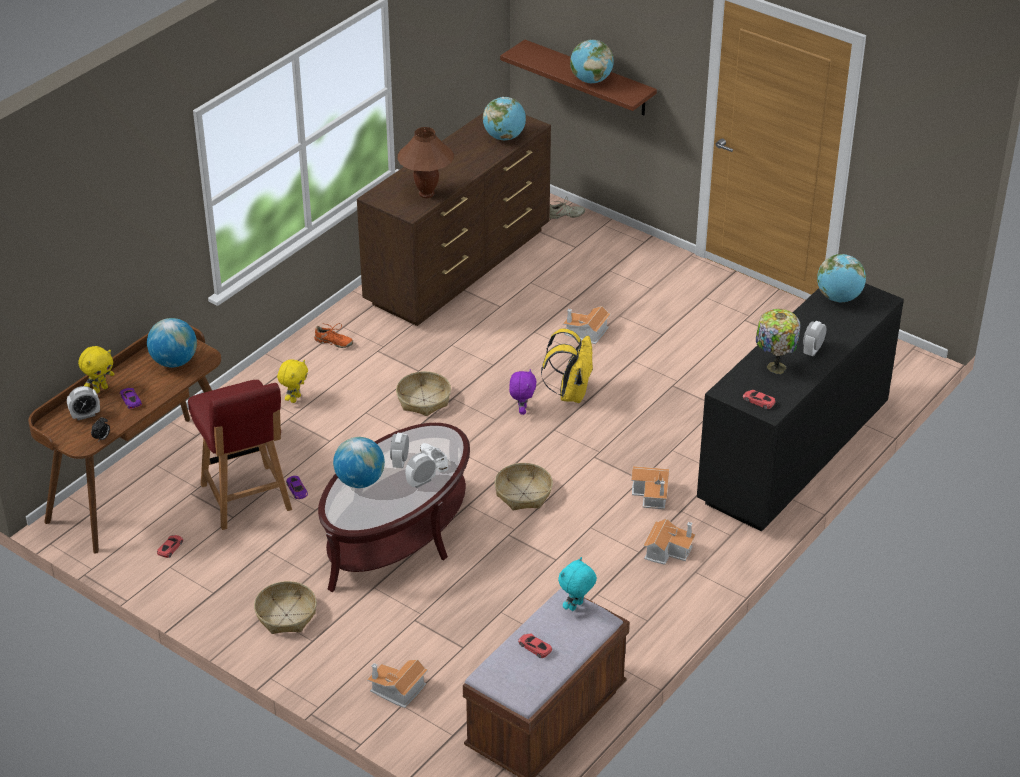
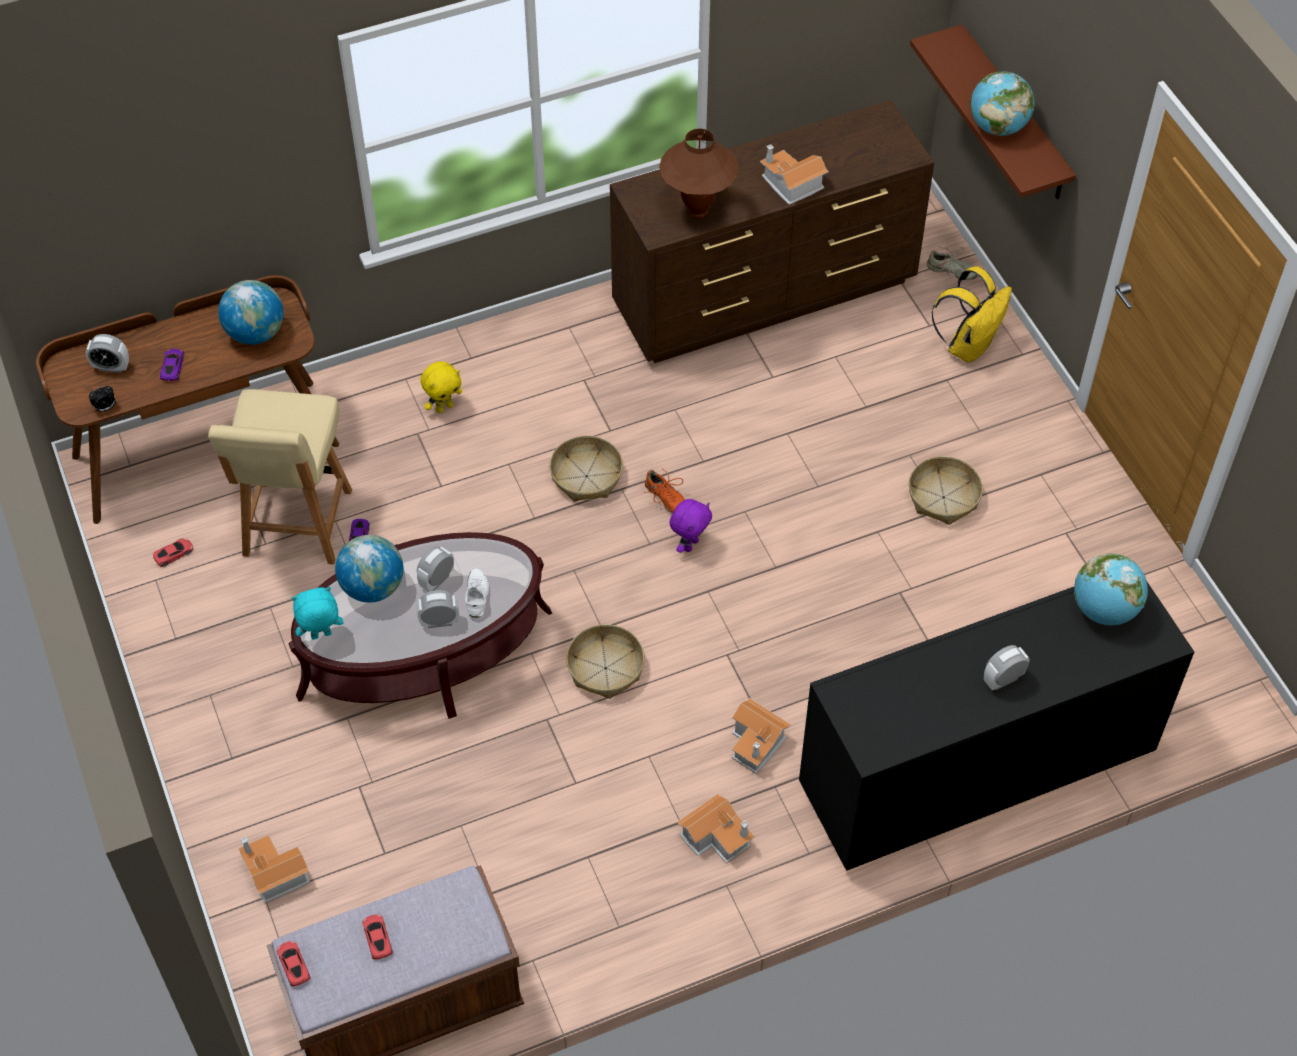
camera: 30 degrees right, 15 degrees up
(100, 389) = (152, 337): yellow plush toy -> none
(246, 499) = (296, 525): red chair -> beige chair
(286, 615) = (229, 708): basket -> basket (943, 497)
(333, 342) = (542, 345): orange shoe -> orange shoe (665, 498)
(504, 137) = (859, 159): globe -> none
(570, 393) = (766, 546): yellow backpack -> yellow backpack (968, 345)
(576, 607) = (467, 904): turquoise plush toy -> turquoise plush toy (321, 636)
(586, 333) = (849, 463): toy house -> toy house (790, 184)
(758, 401) = (869, 728): red toy car -> red toy car (293, 965)
(774, 367) = (931, 684): table lamp -> none

